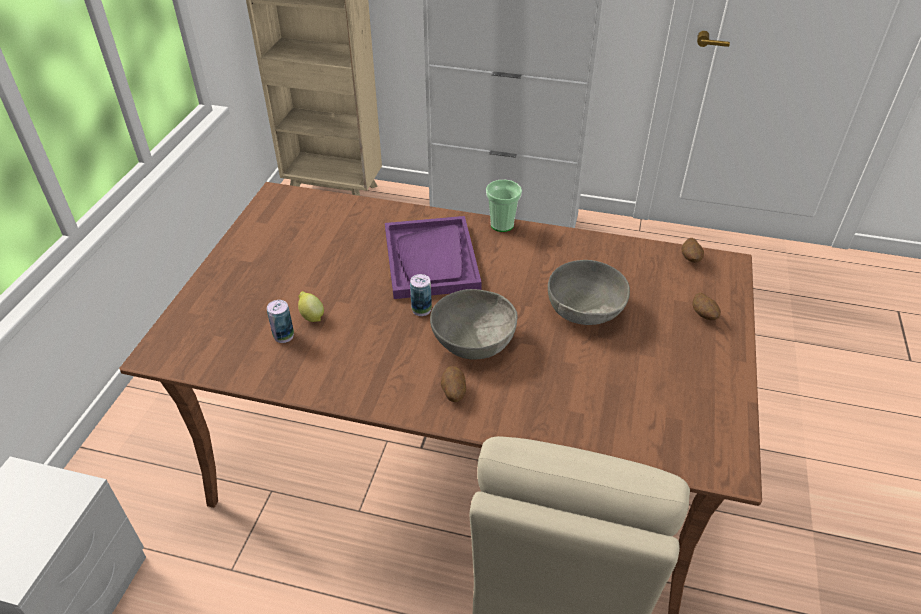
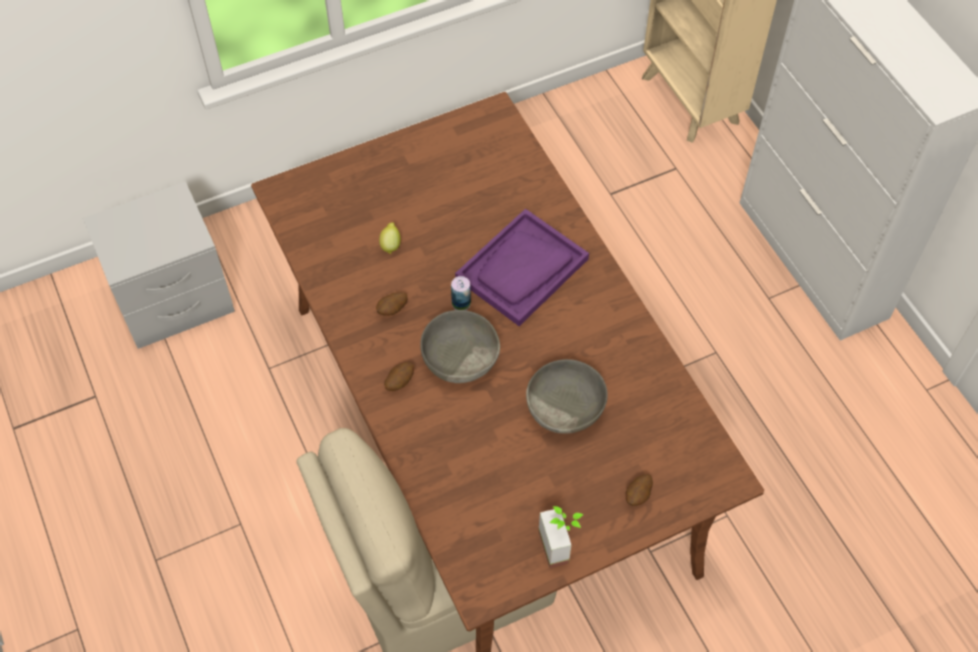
camera: 50 degrees right, 15 degrees up
(283, 336) = (358, 245): can -> none
(502, 225) = (614, 285): cup -> none
(690, 259) = (707, 447): potato -> potato (392, 310)
(717, 385) = (561, 545): none -> potted plant

